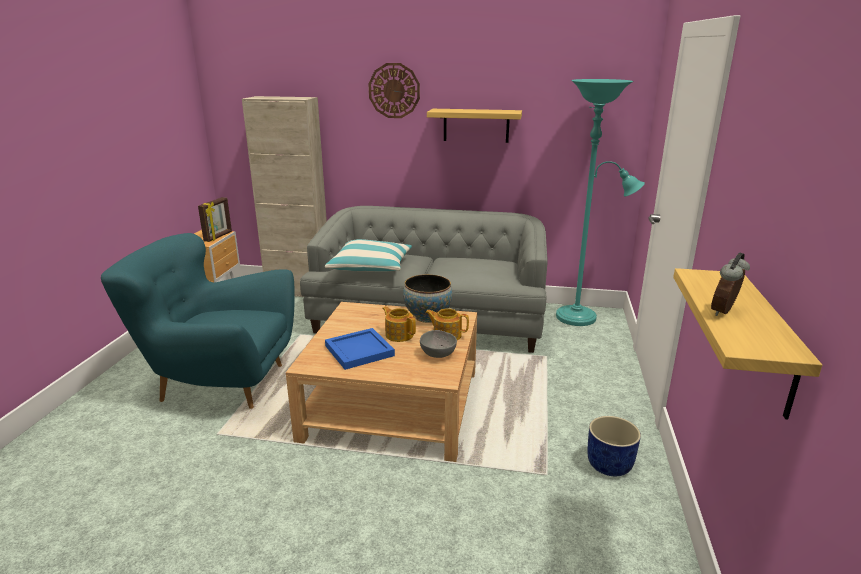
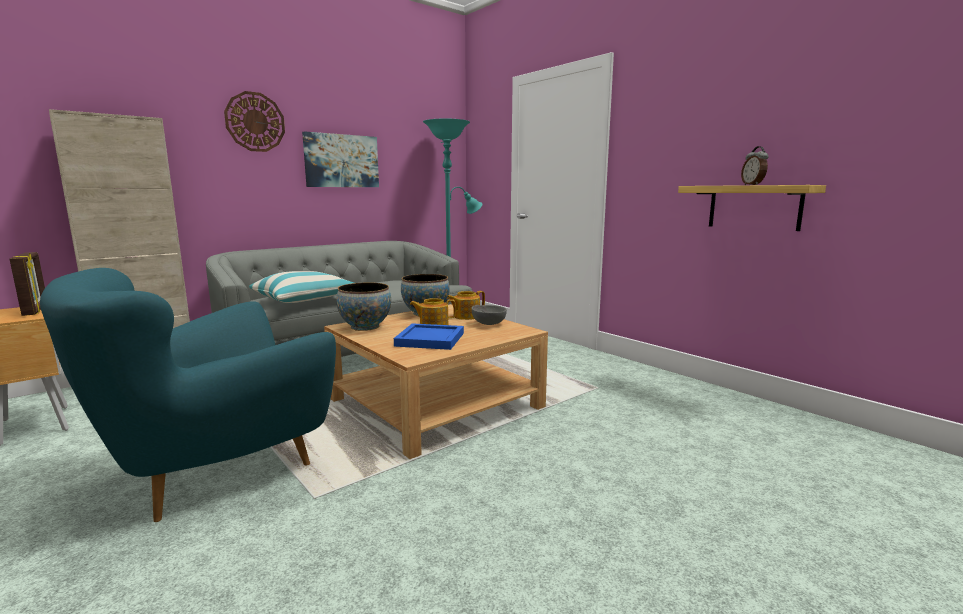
camera: 50 degrees left, 10 degrees down
(357, 315) = (365, 327): none -> bowl
(476, 125) = (341, 161): shelf -> picture
(610, 465) = (611, 371): blue planter -> none

